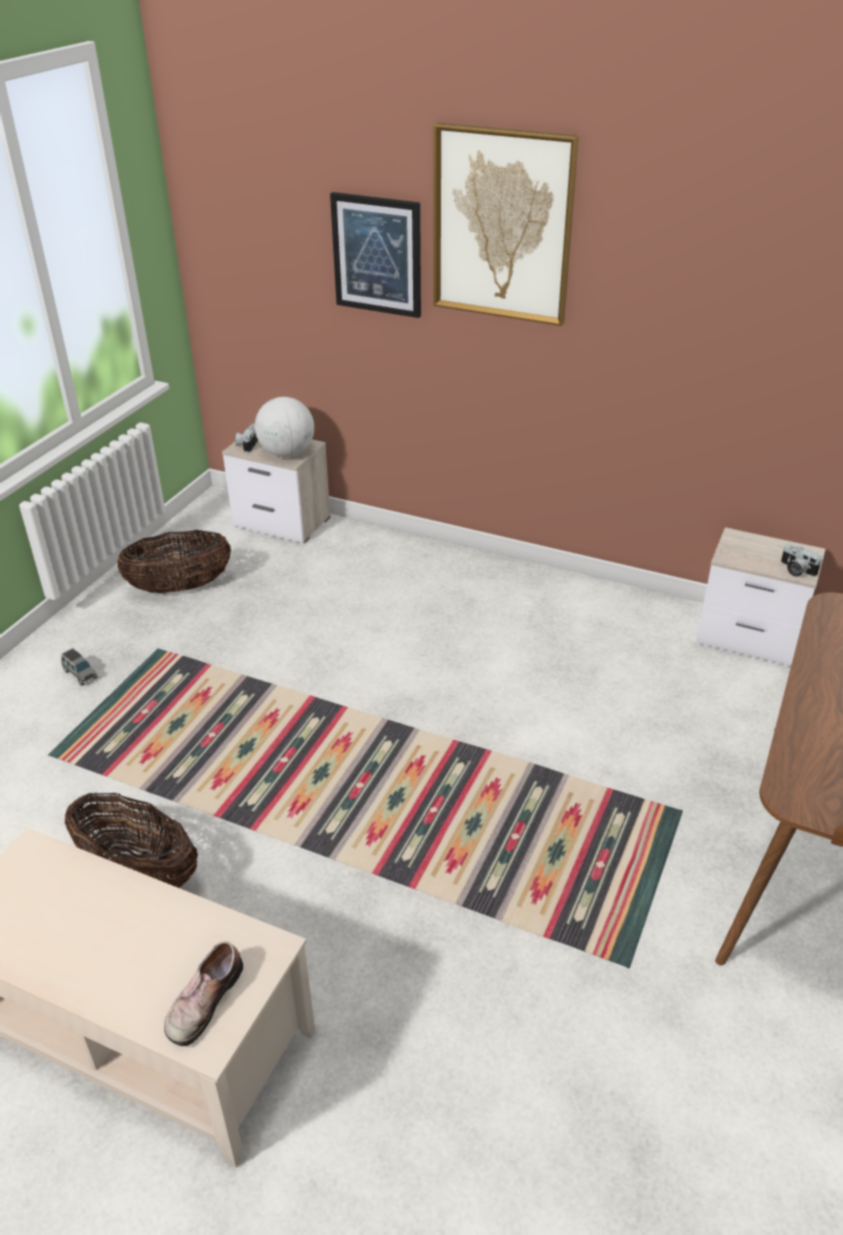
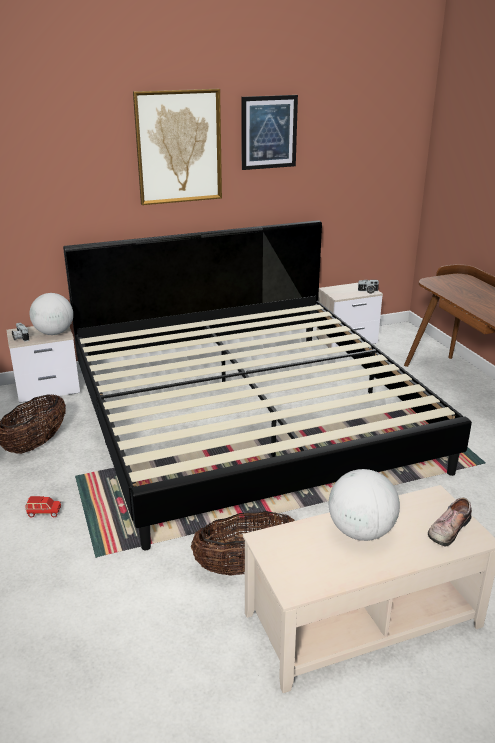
camera: 45 degrees left, 10 degrees down
(80, 674) = (44, 513): grey toy car -> red toy car
(118, 921) = (361, 532): none -> globe
(202, 1000) = (447, 528): shoe -> shoe turned 60 degrees clockwise
(377, 255) = (97, 181): picture -> picture (268, 132)
(422, 684) = (247, 418): none -> bed

